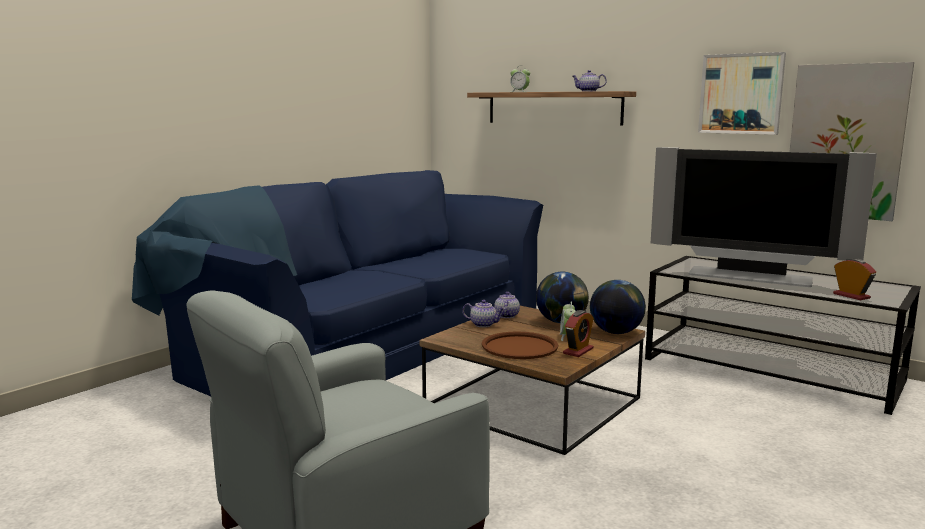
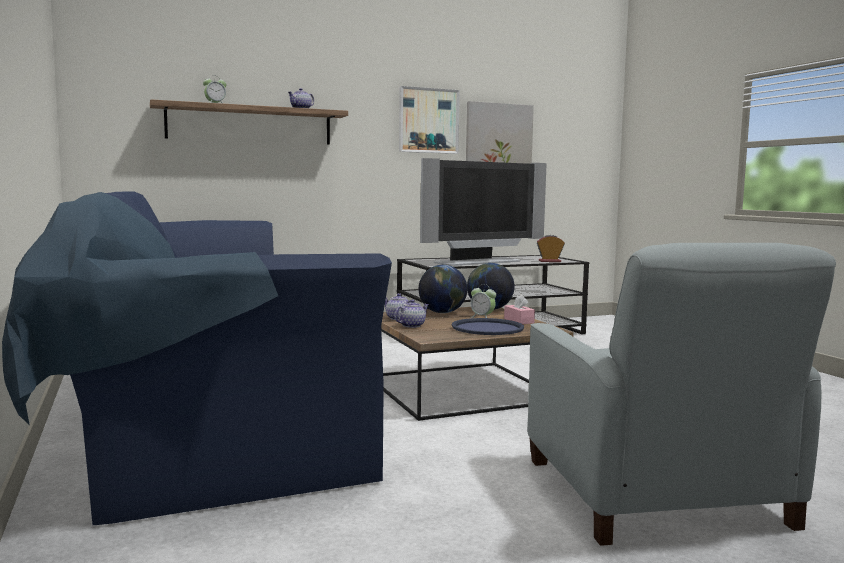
camera: 60 degrees left, 5 degrees down
(519, 347) = (487, 328): brown tray -> blue tray
(578, 351) = (519, 321): alarm clock -> pink tissue box

